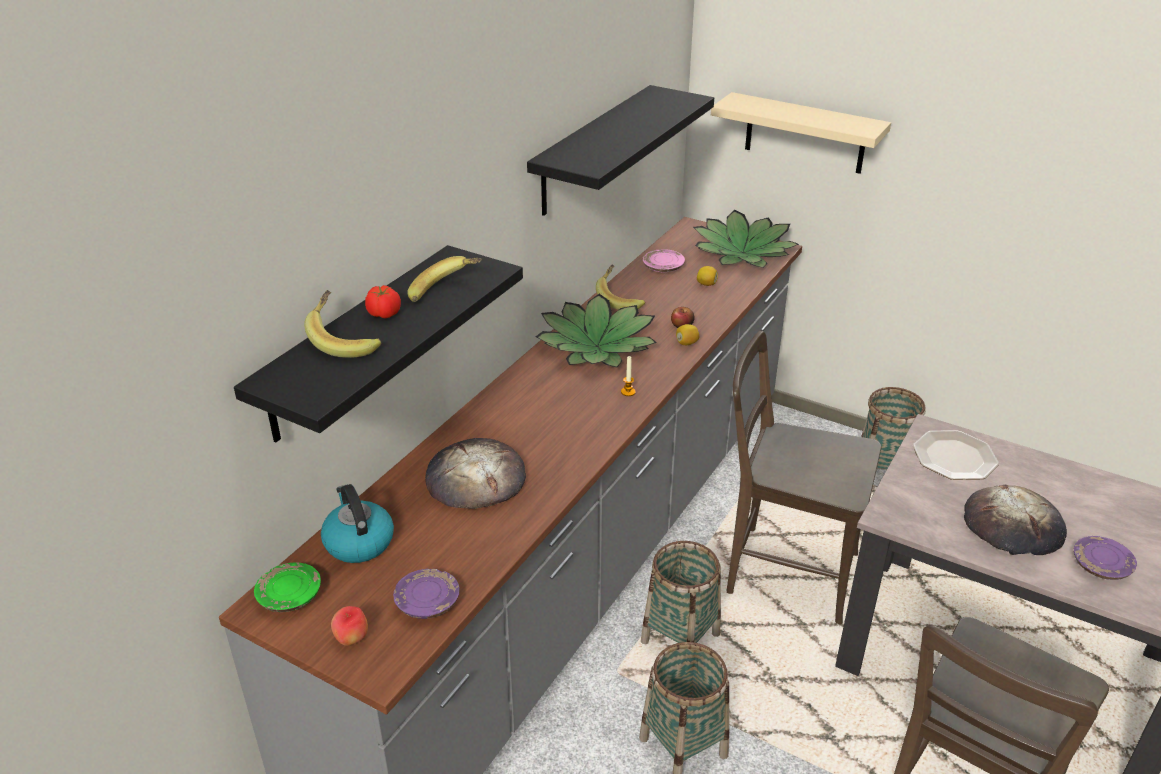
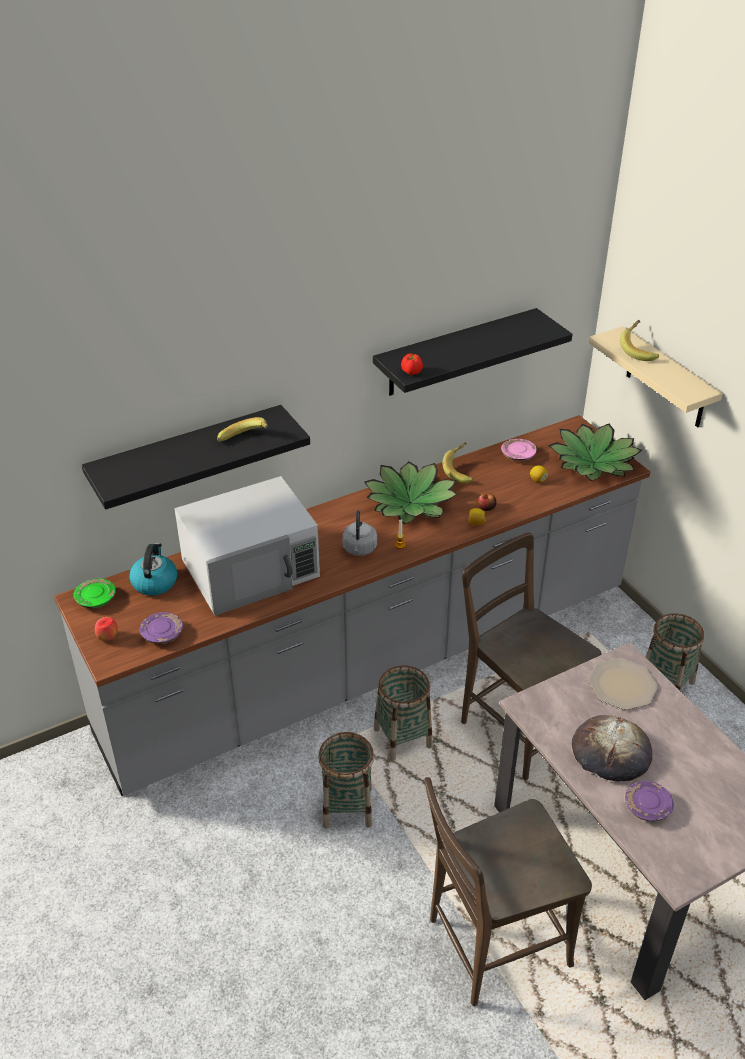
camera: 30 degrees right, 5 degrees up
(345, 341) = (161, 455): banana -> banana (639, 350)
(384, 314) = (197, 444): tomato -> tomato (411, 372)
(475, 478) = (251, 568): bread -> white microwave
(587, 412) = (359, 549): none -> grey kettle

